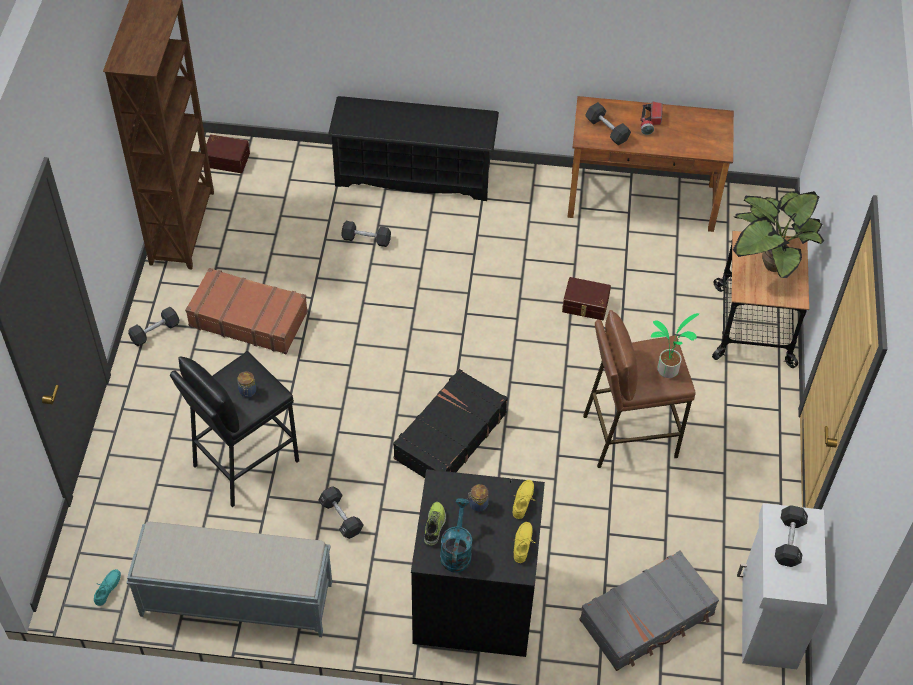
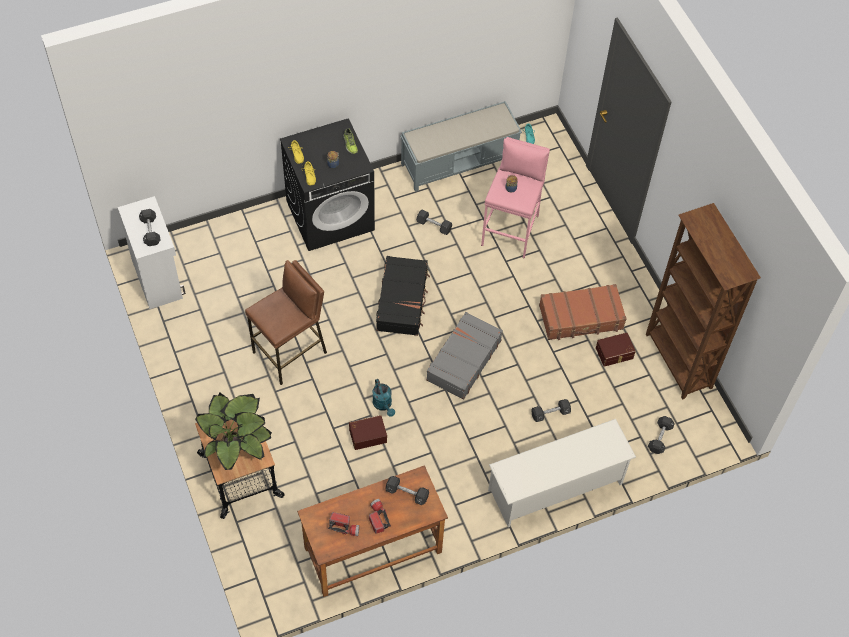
camera: 150 degrees right, 5 degrees up
(155, 332) = (630, 282): black dumbbell -> black dumbbell (660, 438)
(227, 159) = (697, 431): brown storage box -> brown storage box (614, 354)
(245, 462) = (511, 230): black stool -> pink stool
(414, 174) = (556, 487): black shoe rack -> white shoe rack
(456, 551) = (331, 137): turquoise watering can -> turquoise watering can (383, 405)
(647, 618) = (228, 249): grey suitcase -> grey suitcase (463, 360)
(667, 371) = (268, 313): potted plant -> none
(689, 128) = (344, 527): none -> flashlight

